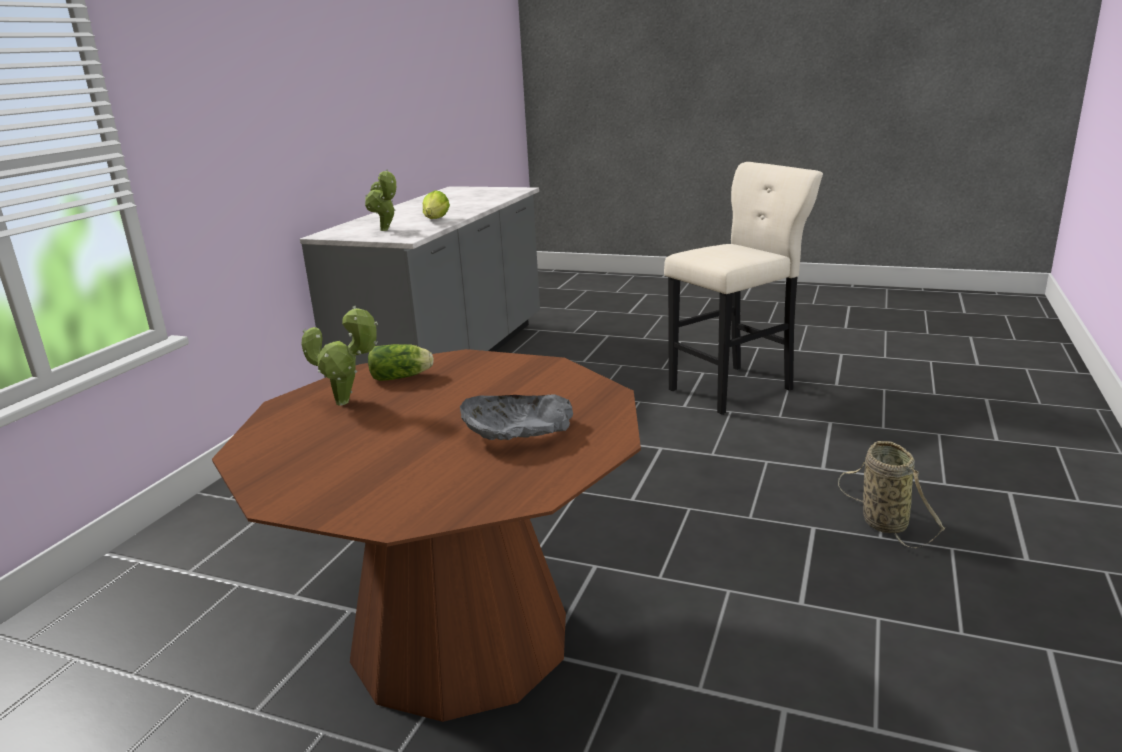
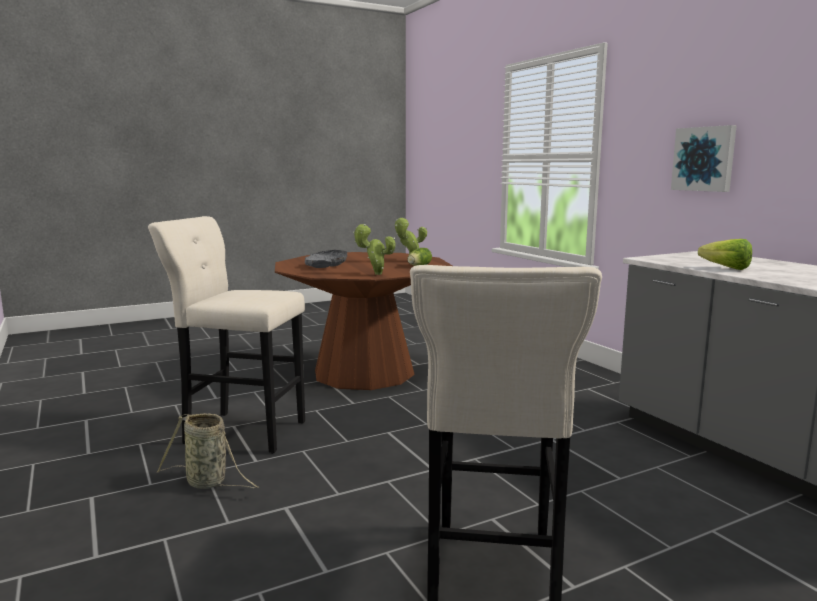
camera: 130 degrees right, 10 degrees down
(269, 131) = (704, 159): none -> picture
(385, 230) = (696, 259): potted plant -> potted plant (375, 274)
(799, 585) = (240, 431): none -> beige stool

